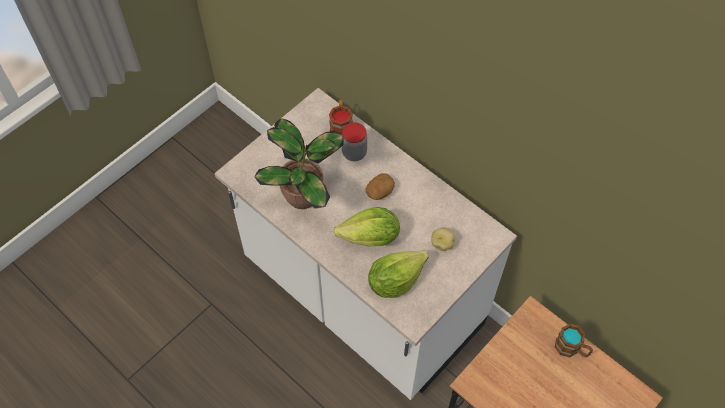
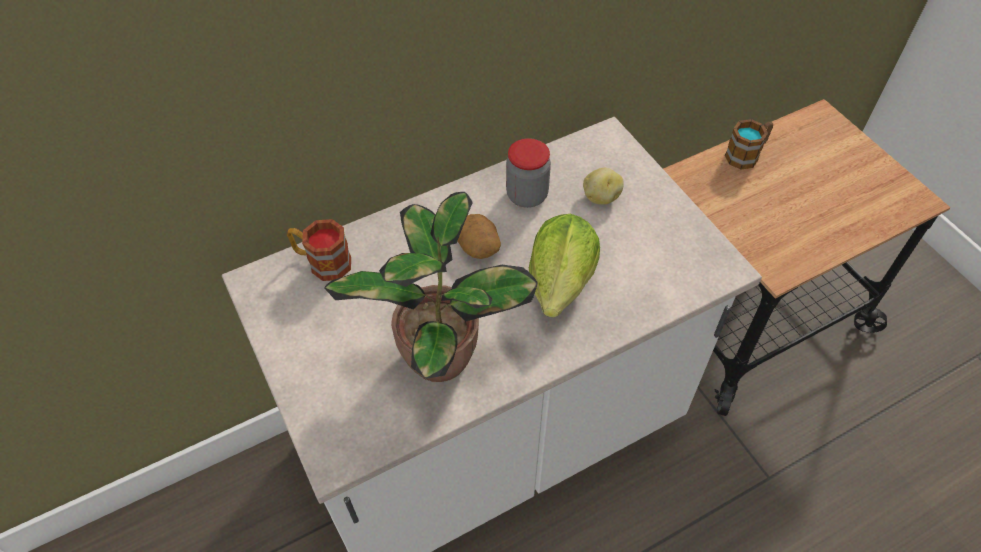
camera: 70 degrees left, 5 degrees down
(354, 153) = (387, 259): jar -> jar (527, 195)
(394, 281) = (649, 272): lettuce -> none

